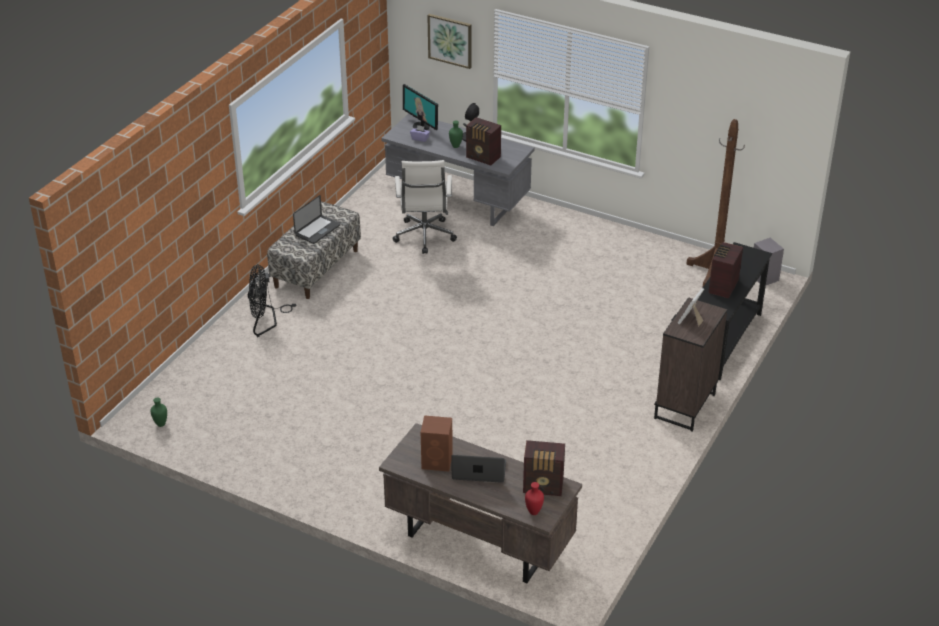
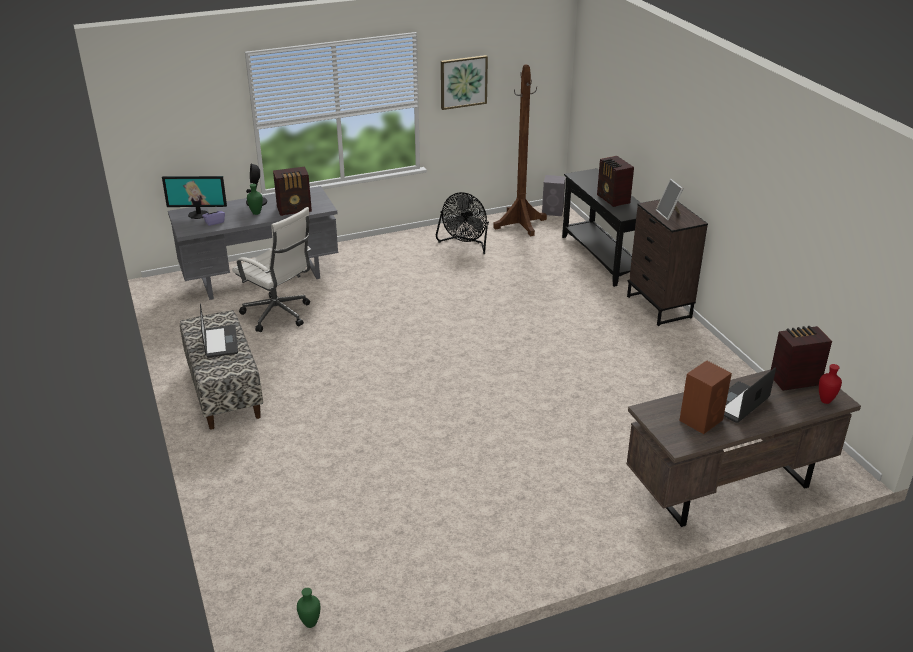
camera: 50 degrees left, 5 degrees down
(266, 317) = (246, 457): black fan -> black fan (464, 243)
(450, 40) = (196, 109): picture -> picture (463, 82)
(544, 487) = (793, 380): radio -> radio turned 150 degrees counterclockwise

